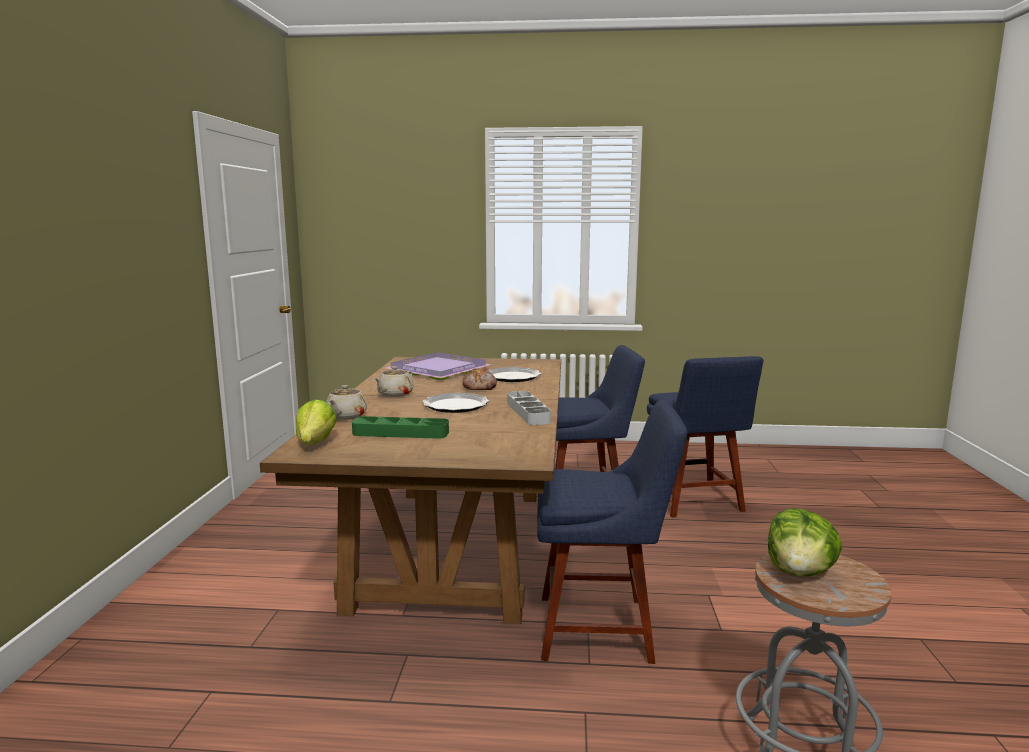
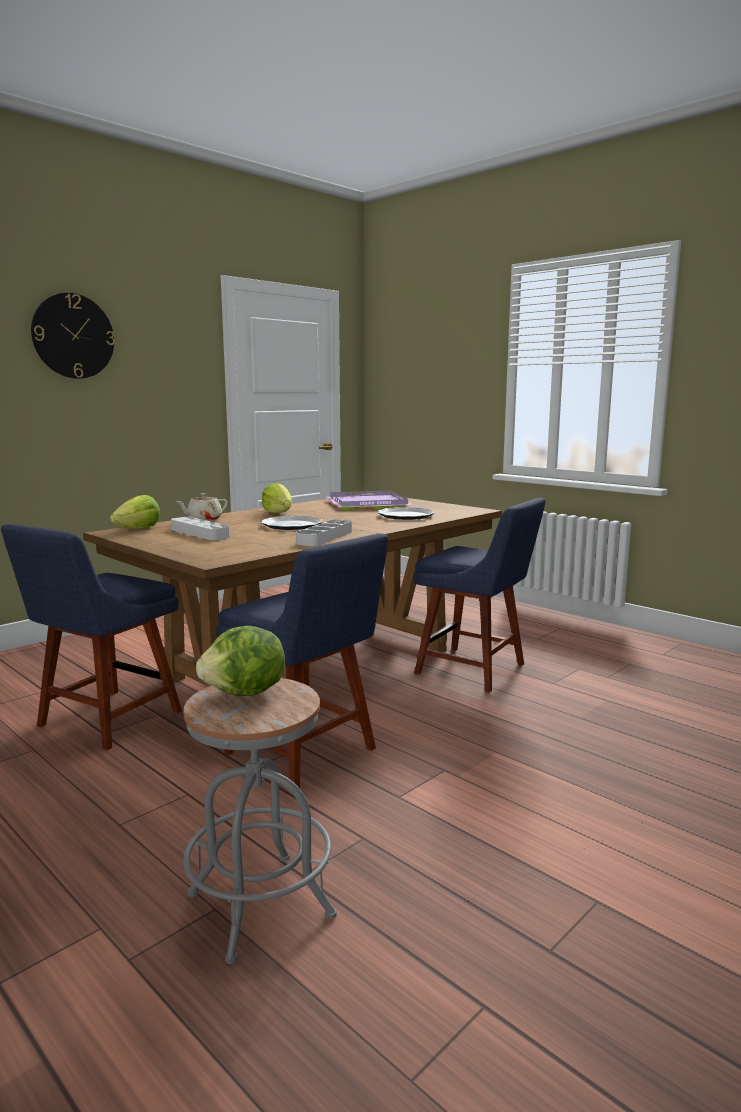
camera: 40 degrees right, 0 degrees up
(69, 189) = (73, 336): none -> wall clock
(394, 394) = (279, 513): beige teapot -> lettuce
(400, 433) = (199, 533): green tray -> grey tray
(480, 387) = (353, 518): bread -> none
(695, 502) = (601, 699): blue chair -> blue chair (104, 721)

